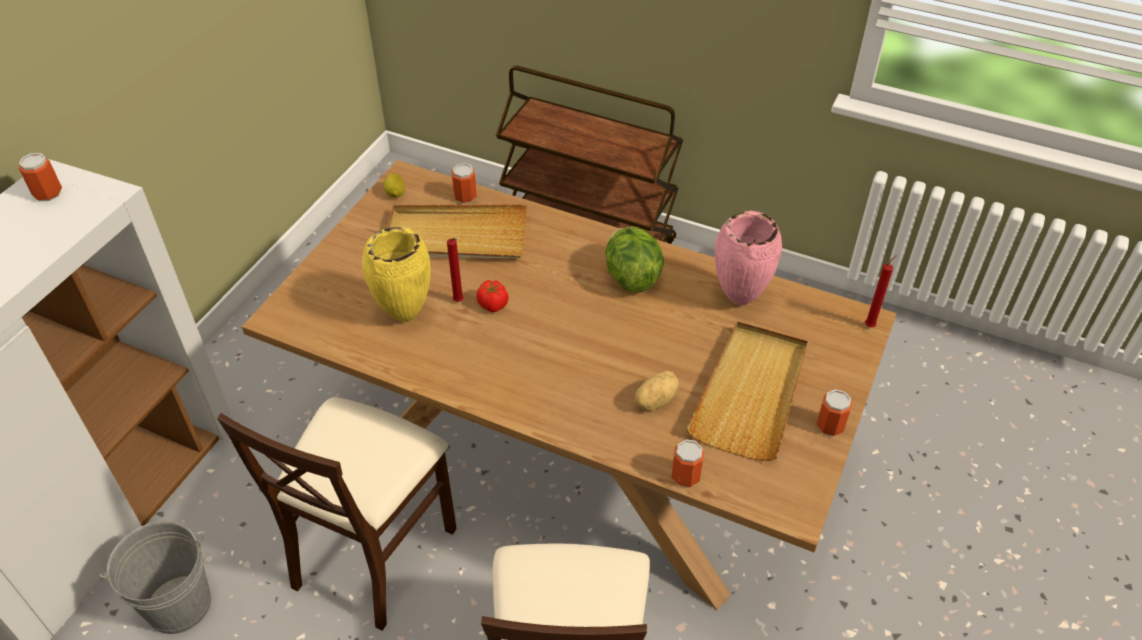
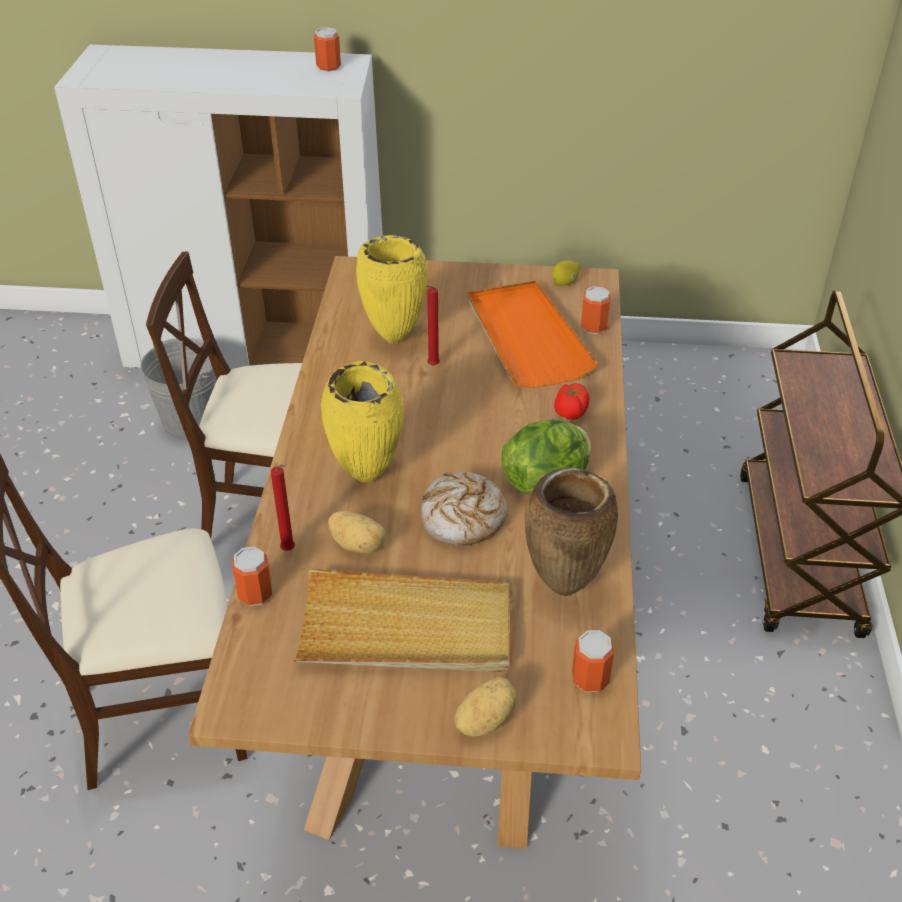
camera: 70 degrees right, 5 degrees down
(456, 237) = (526, 338): beige tray -> orange tray
(493, 305) = (440, 389): tomato -> tomato (570, 413)
(579, 376) = (368, 476): none -> yellow vase
(651, 333) = (462, 518): none -> bread
(738, 299) = (564, 585): pink vase -> brown vase
(830, 426) = (382, 719): can -> can (590, 679)
(842, 373) = (483, 719): none -> potato
(871, 325) = (595, 740): red candle -> red candle (290, 550)

